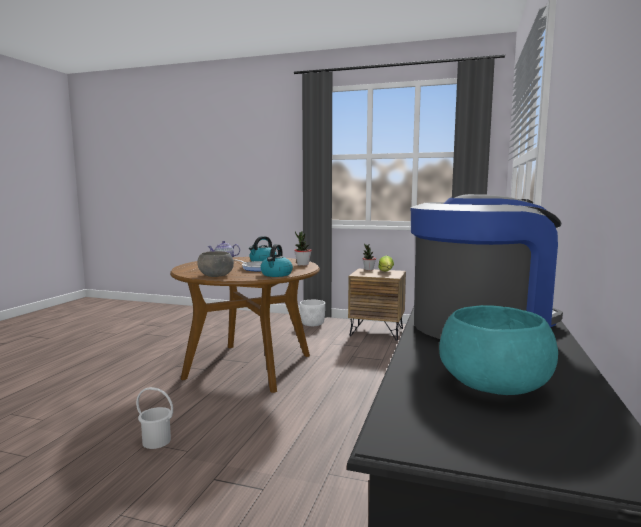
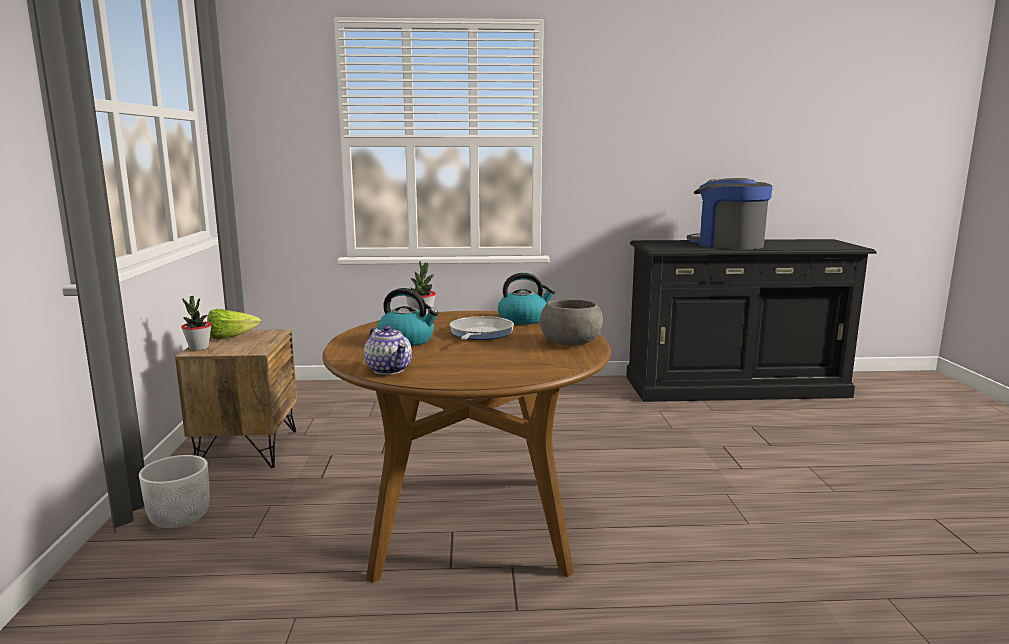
camera: 110 degrees left, 5 degrees up
(156, 441) = (738, 518): white bucket -> none
(492, 384) = (799, 244): turquoise bowl -> none

